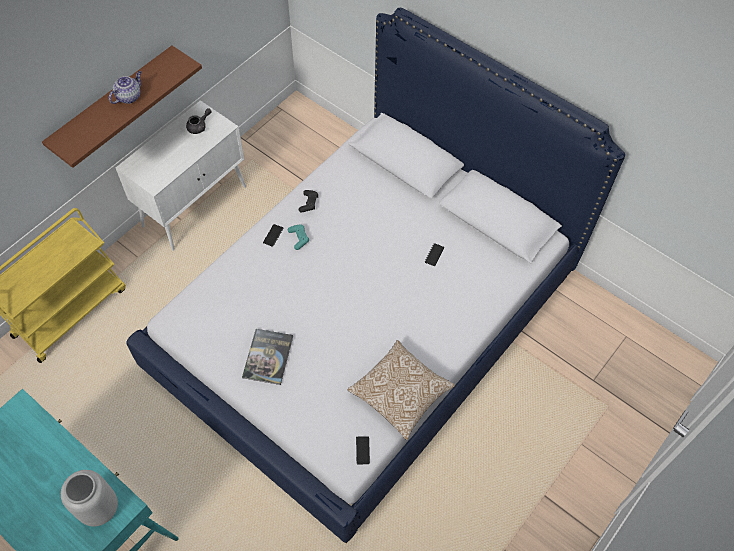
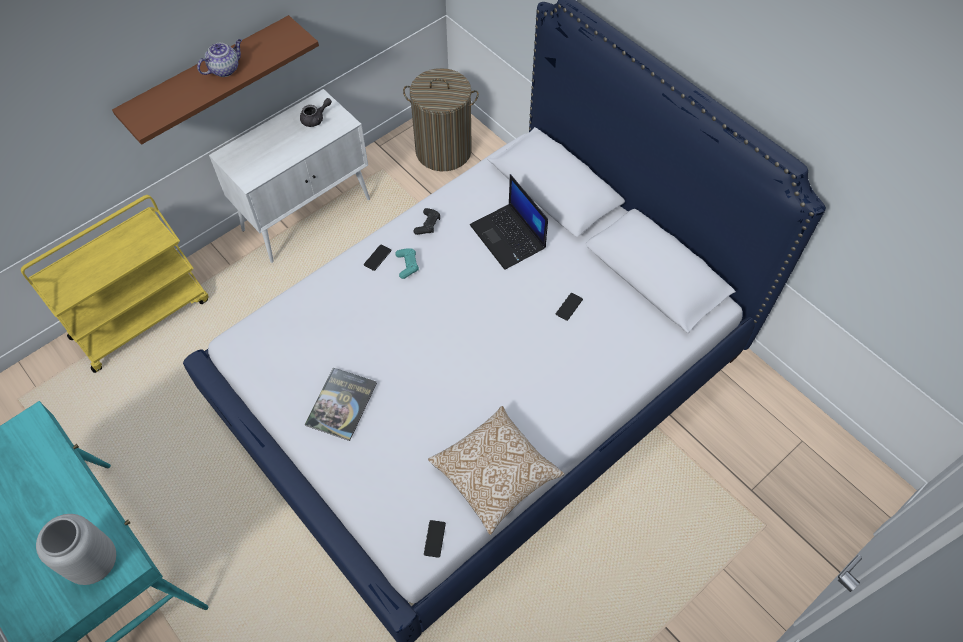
camera: 10 degrees right, 0 degrees up
(300, 138) = (443, 150): none -> laundry basket
(376, 205) = (509, 237): none -> laptop

